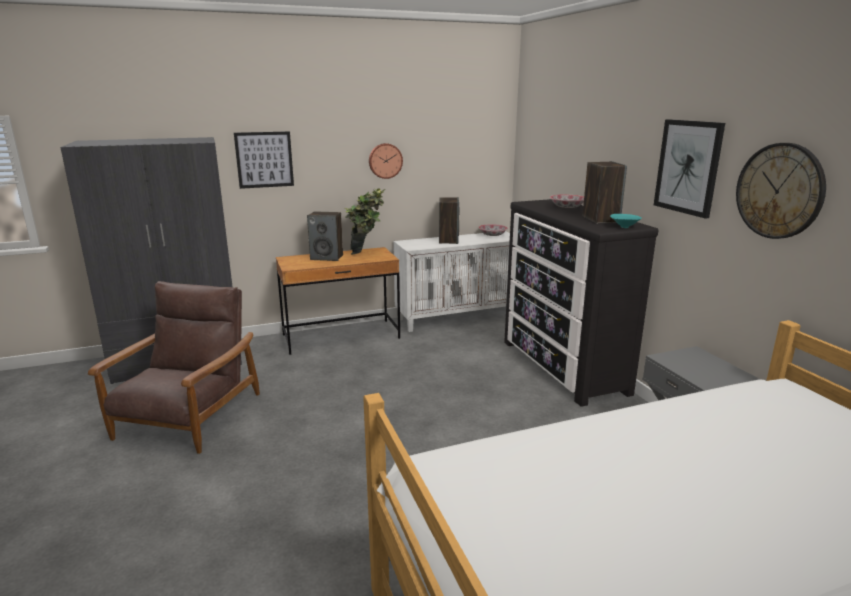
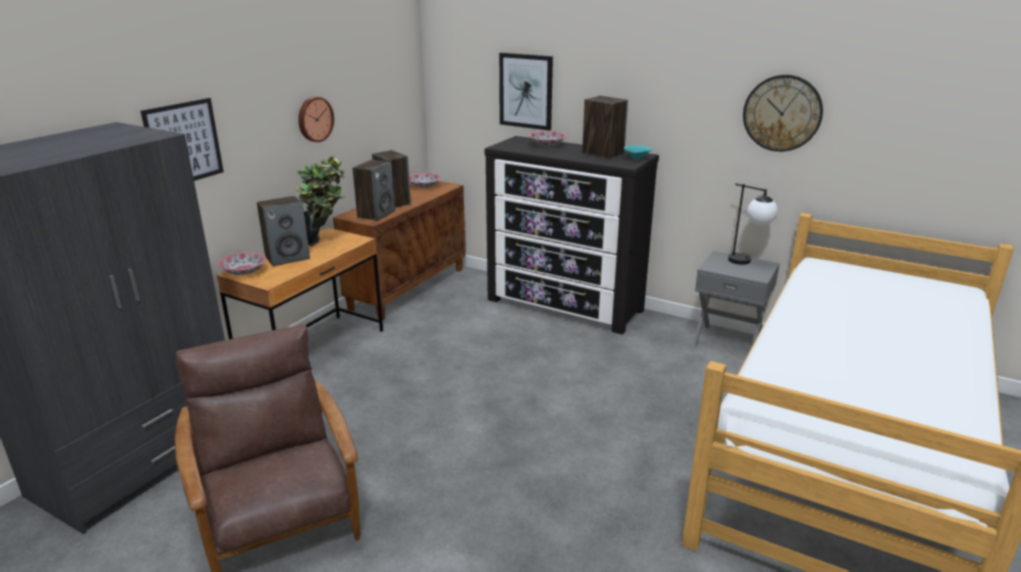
camera: 40 degrees left, 5 degrees up
(290, 259) = (244, 272): none -> bowl
(422, 245) = (376, 214): none -> speaker
(458, 317) = (408, 288): white cabinet -> brown cabinet
(688, 167) = (686, 97): picture -> picture (526, 91)
(718, 367) = (748, 262): none -> table lamp

